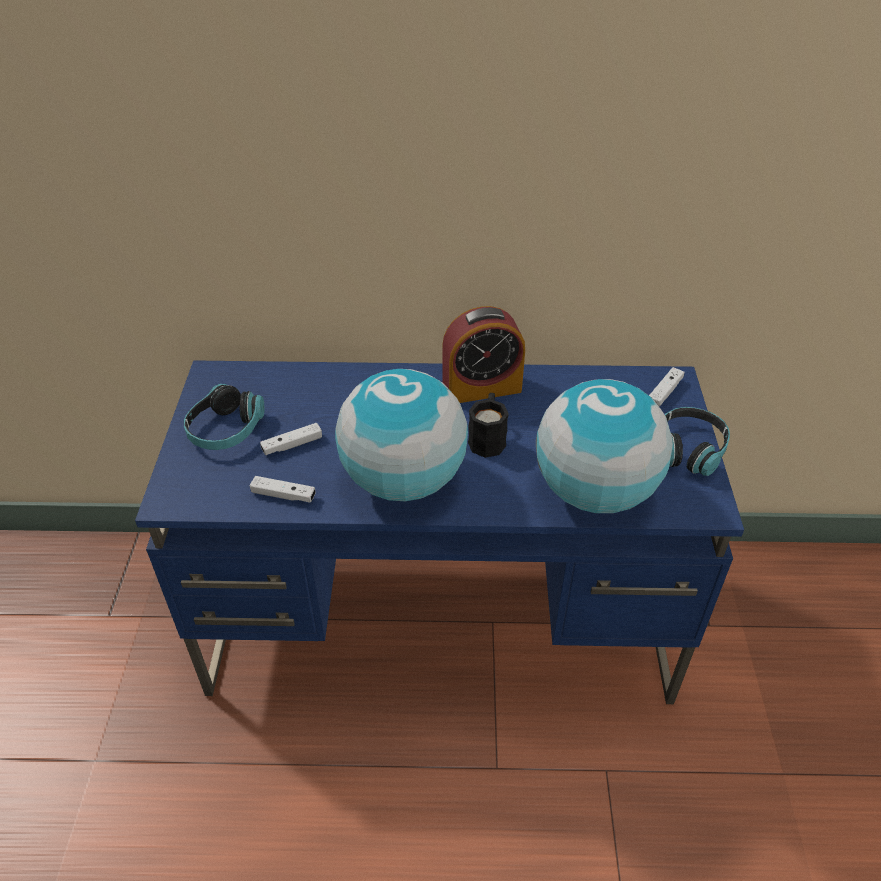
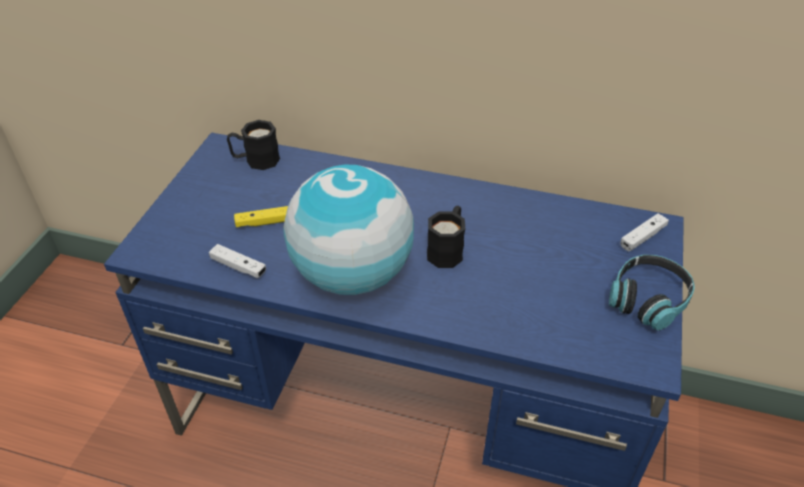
camera: 15 degrees right, 0 degrees up
(226, 430) = (213, 198): headphones -> none
(255, 382) = (255, 160): none -> black mug
(292, 445) = (265, 222): white game controller -> yellow game controller
(481, 388) = (459, 201): alarm clock -> none
(595, 491) = (535, 322): globe -> none

